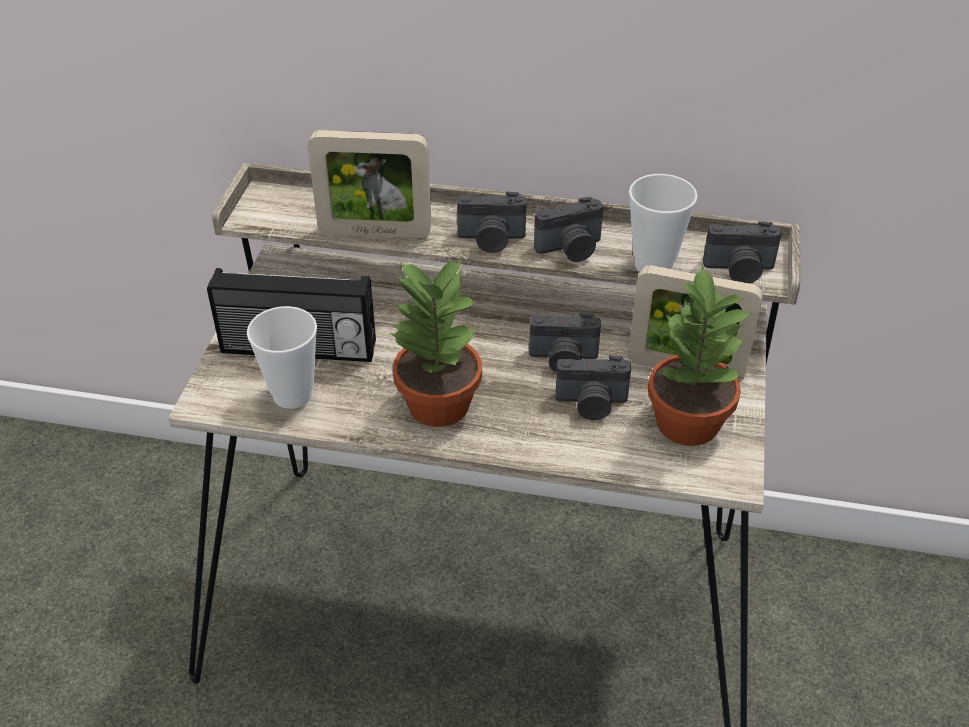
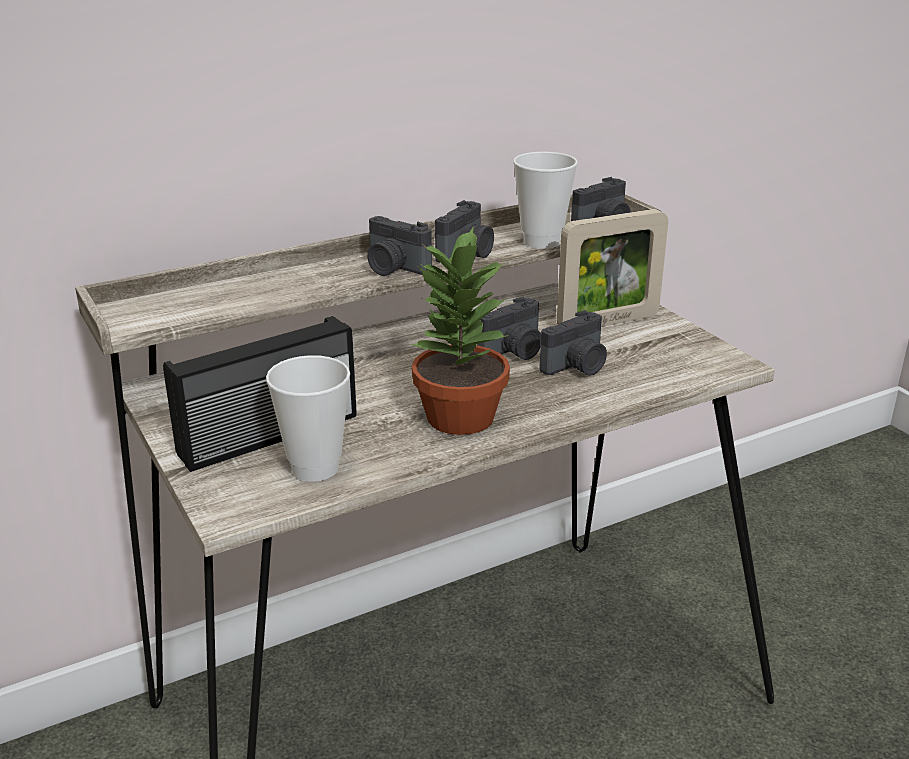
camera: 40 degrees left, 15 degrees down
(375, 232) = (281, 296): picture frame -> none
(491, 240) = (394, 268): camera -> camera turned 75 degrees clockwise
(686, 421) = (656, 348): potted plant -> none

